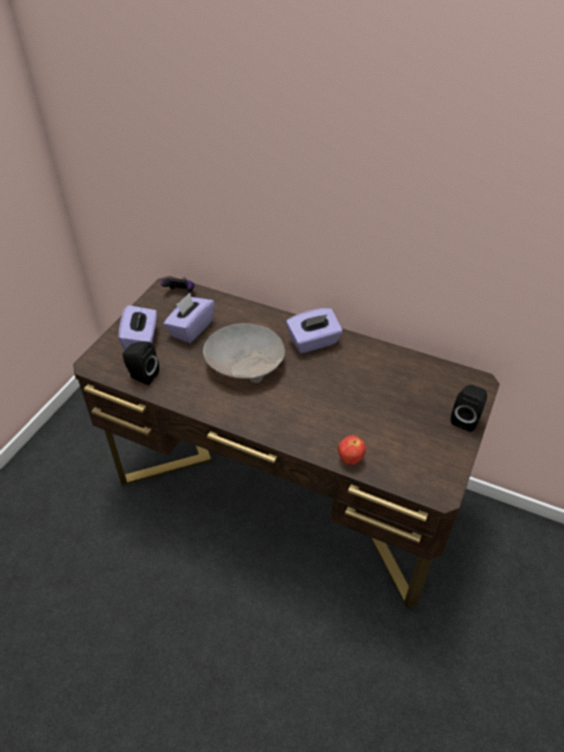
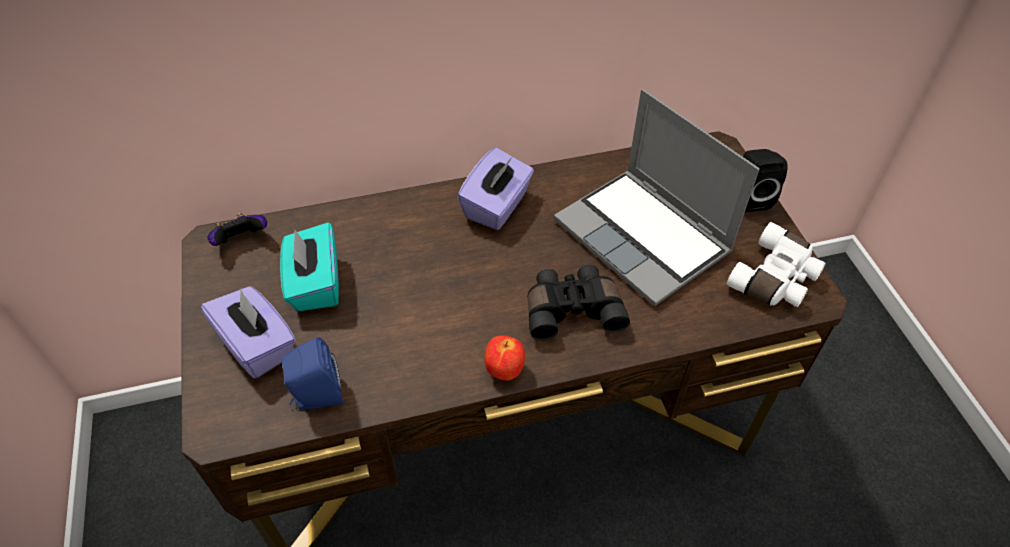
camera: 40 degrees left, 5 degrees up
(142, 376) = (317, 397): black speaker -> blue speaker
(191, 329) = (315, 284): purple tissue box -> turquoise tissue box
(244, 363) = (441, 287): beige bowl -> none
(295, 412) = (572, 309): none -> black binoculars
(350, 459) = (692, 324): apple -> apple (504, 370)
(375, 402) = (644, 237): none -> laptop
(427, 469) = (776, 279): none -> white binoculars

